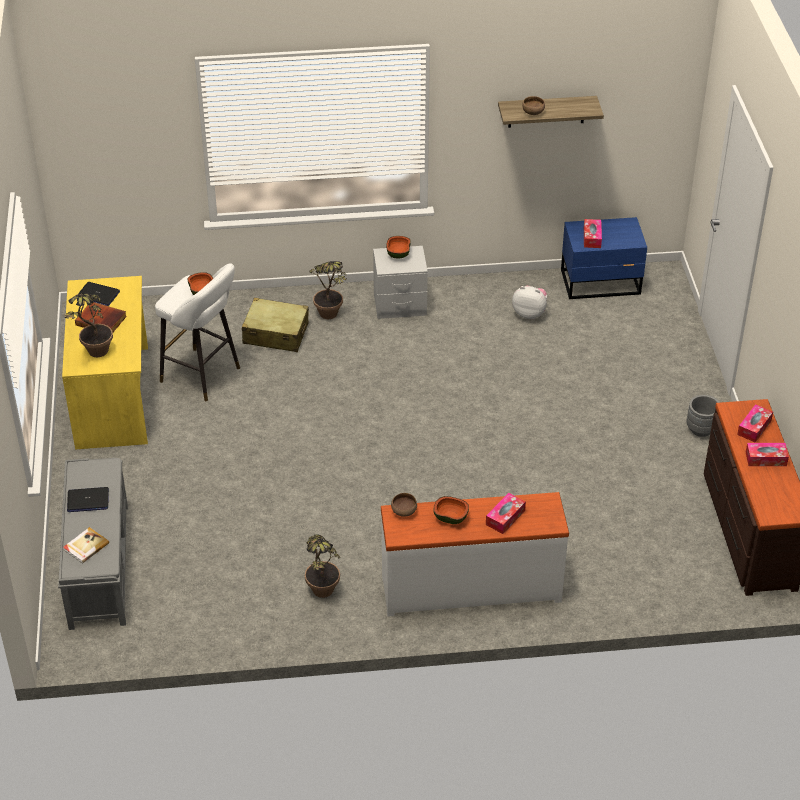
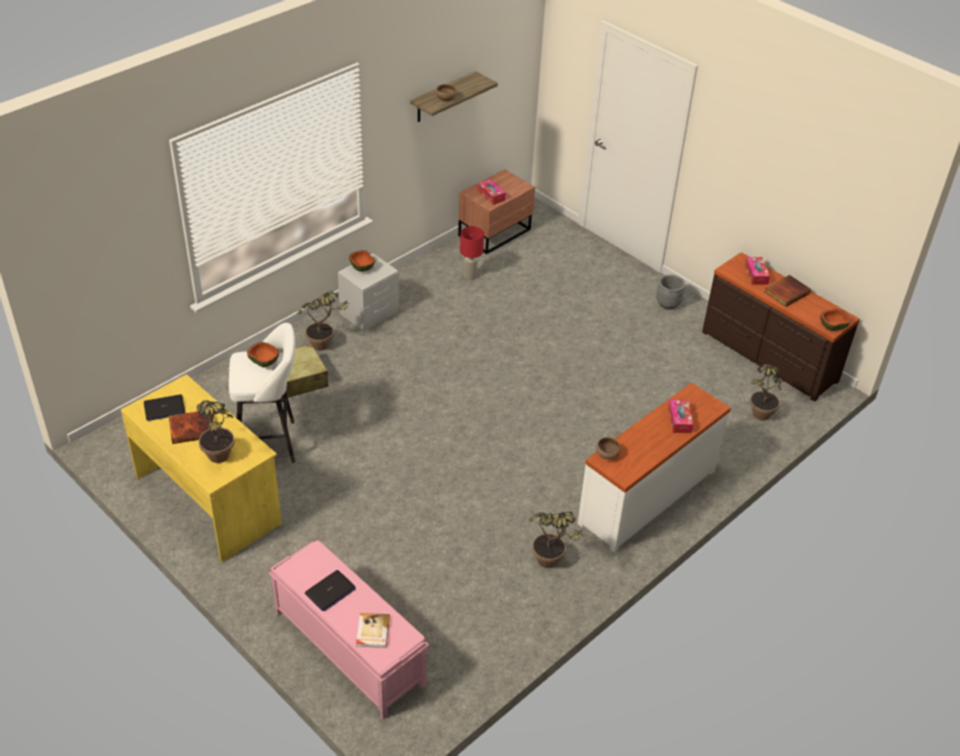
camera: 40 degrees left, 0 degrees up
(99, 564) = (348, 647): grey bench -> pink bench
(450, 518) = (644, 441): bowl -> bowl (832, 327)
(529, 313) = (470, 276): plush toy -> red table lamp
(602, 283) = (496, 233): blue nightstand -> brown nightstand
(664, 579) = (757, 418): none -> potted plant
(766, 459) = (786, 292): tissue box -> book

